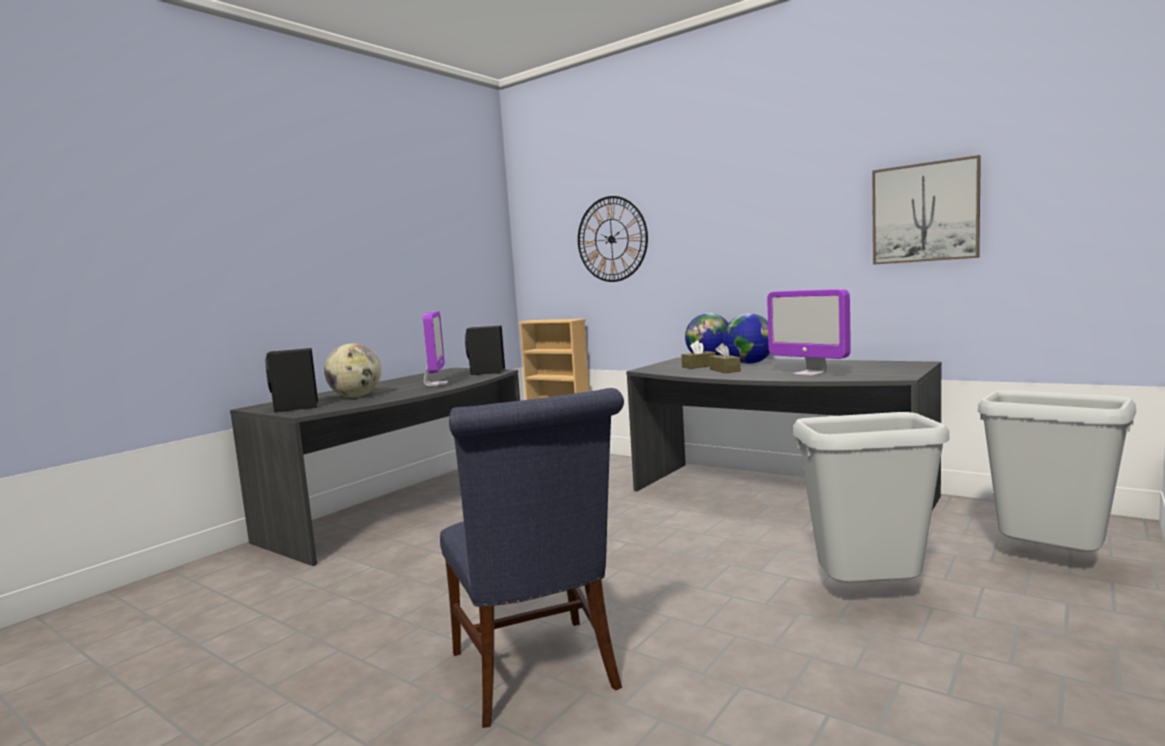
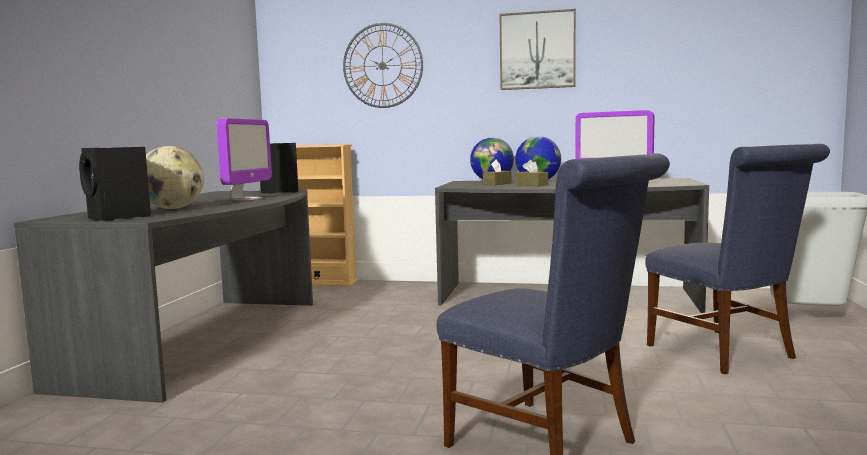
camera: 25 degrees left, 0 degrees up
(436, 384) = (246, 199): monitor -> monitor turned 45 degrees clockwise
(868, 597) = (727, 353): grey trash can -> blue chair
(924, 212) = (677, 57): picture -> picture (537, 50)

